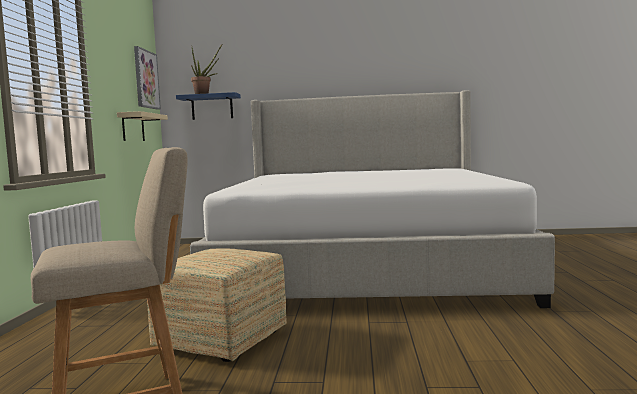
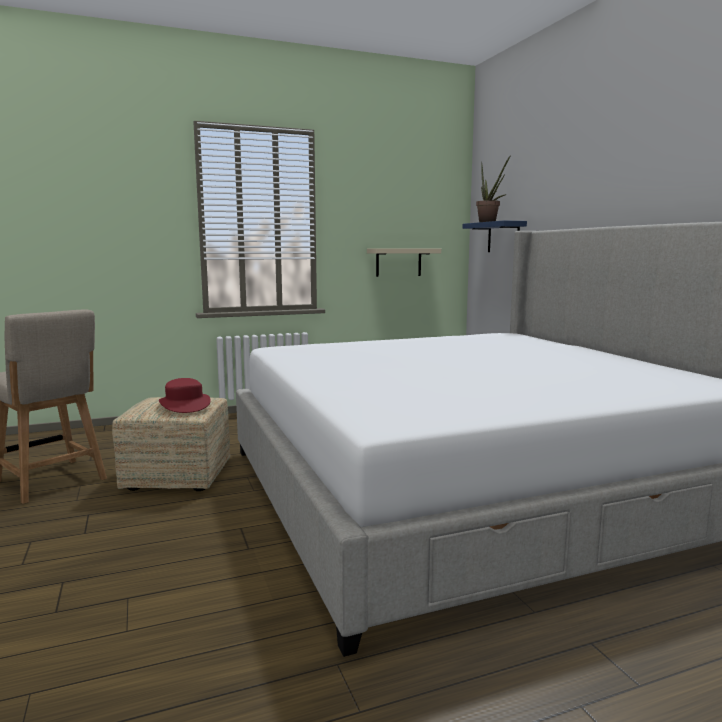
camera: 65 degrees right, 5 degrees up
(146, 79) = (437, 207): picture -> none
(230, 252) = (184, 404): none -> red hat

